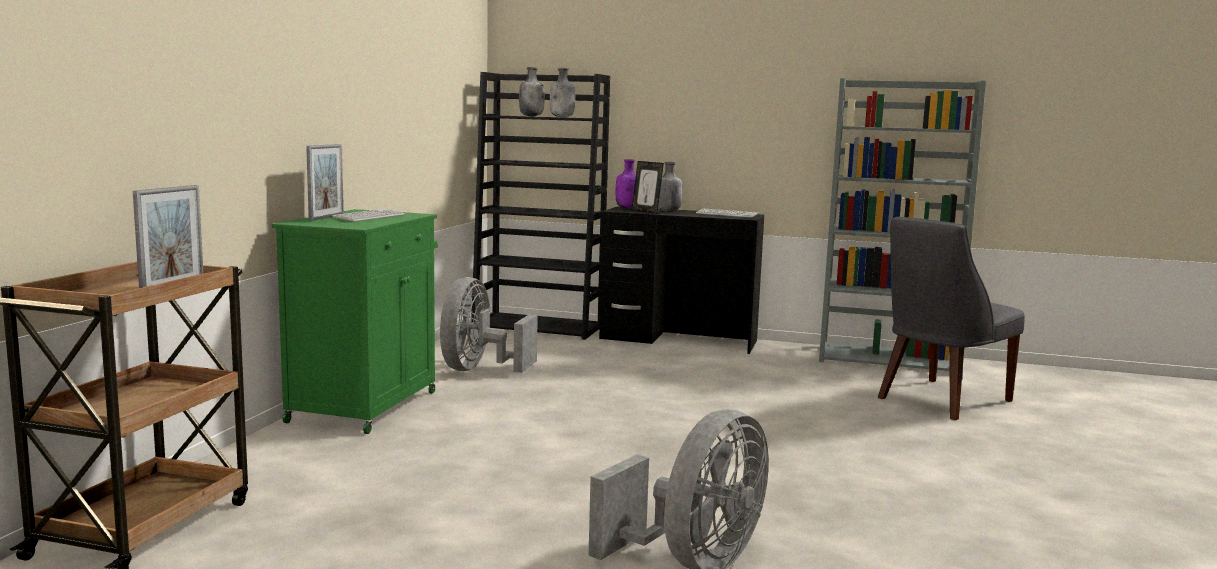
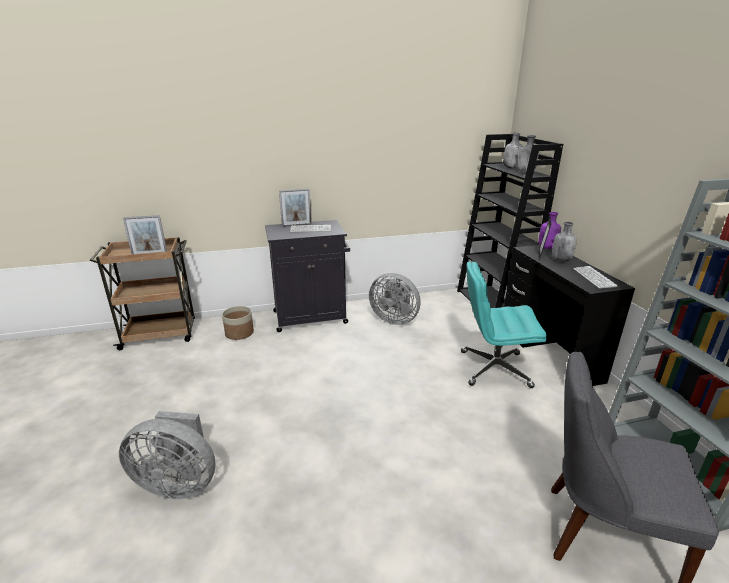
camera: 60 degrees right, 15 degrees up
(306, 460) = (239, 333): none -> planter
(365, 406) = (311, 317): green cabinet -> black cabinet
(479, 369) = (394, 319): grey fan -> grey fan turned 135 degrees counterclockwise
(674, 363) = (493, 369): none -> turquoise office chair

